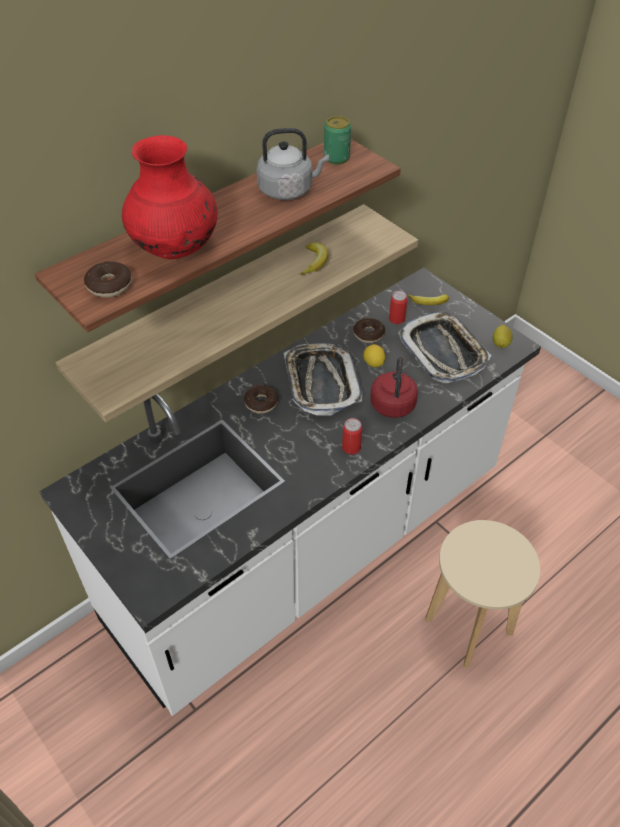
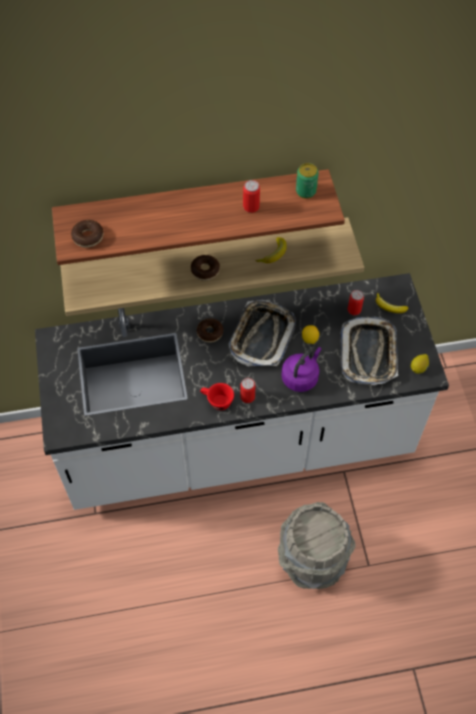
camera: 30 degrees right, 10 degrees up
(176, 249) = (145, 226): red vase -> none
(288, 190) = (251, 207): grey kettle -> can
(320, 468) = (216, 401): none -> red cup
(368, 334) = (323, 313): donut -> donut (205, 270)
(393, 403) = (301, 377): red kettle -> purple kettle
(468, 626) = (312, 560): beige stool -> grey bucket

